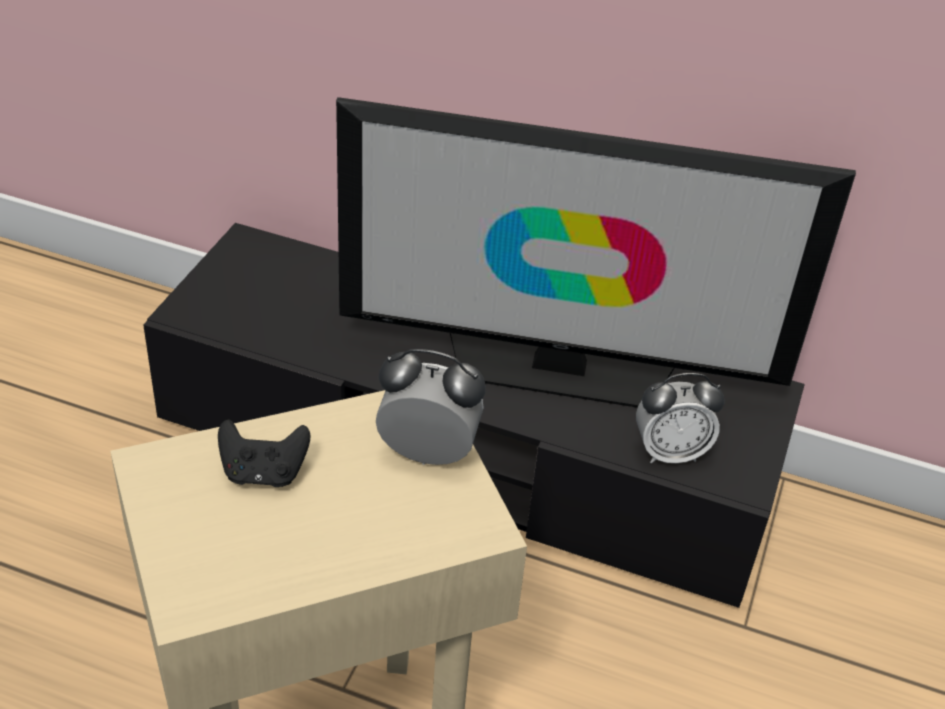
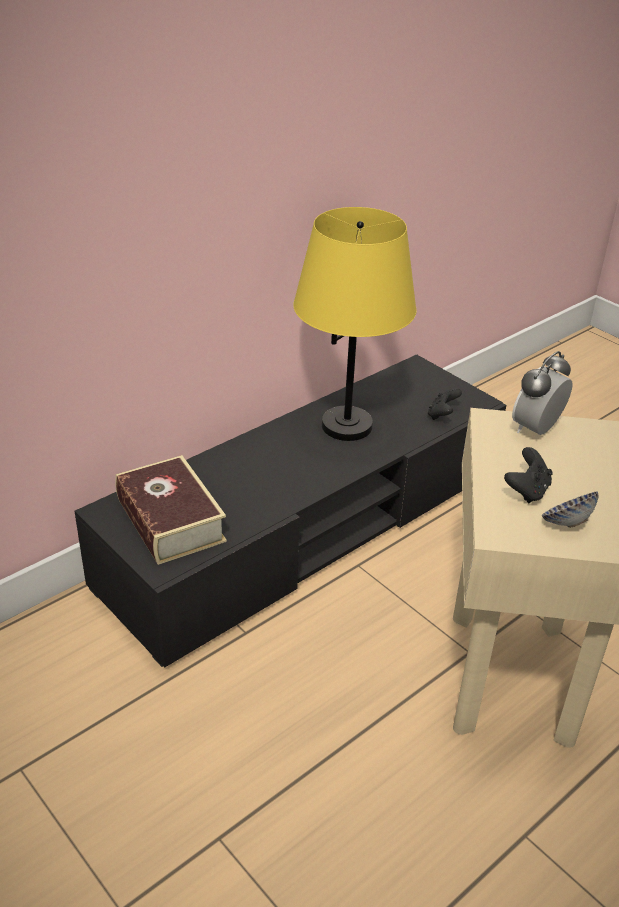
camera: 60 degrees left, 5 degrees down
(210, 526) = (566, 523): none -> bowl
(262, 290) = (170, 520): none -> book
(558, 367) = (346, 425): television -> yellow table lamp
(670, 452) = (442, 415): alarm clock -> black game controller

